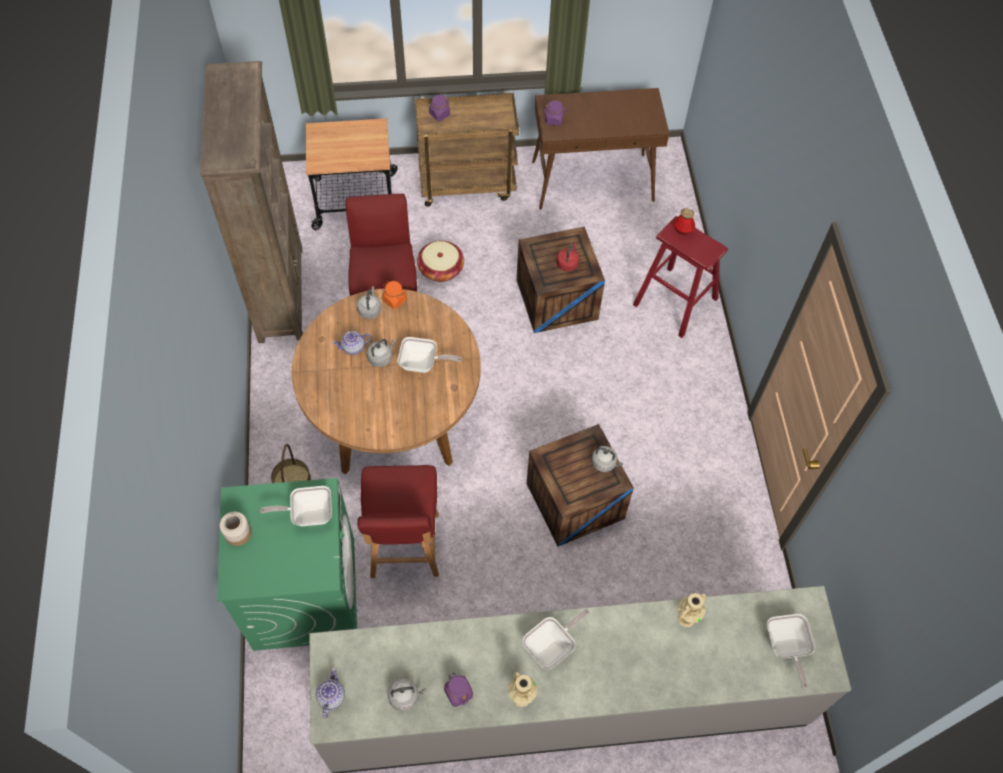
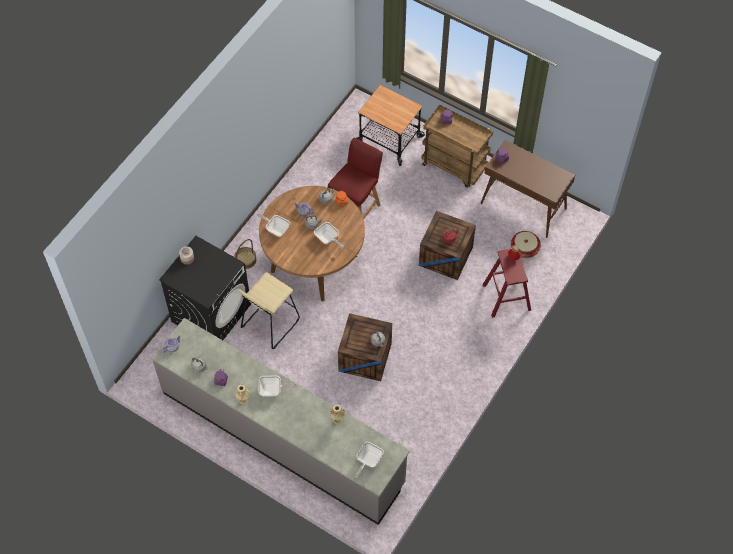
camera: 40 degrees right, 0 degrees up
(280, 293) = (313, 165): brown bookcase -> none
(304, 592) = (211, 312): green washing machine -> black washing machine
(308, 513) = (220, 269): frying pan -> frying pan (276, 229)
(404, 547) = (270, 323): red chair -> beige stool
(441, 269) = (401, 203): basket -> basket (524, 249)

